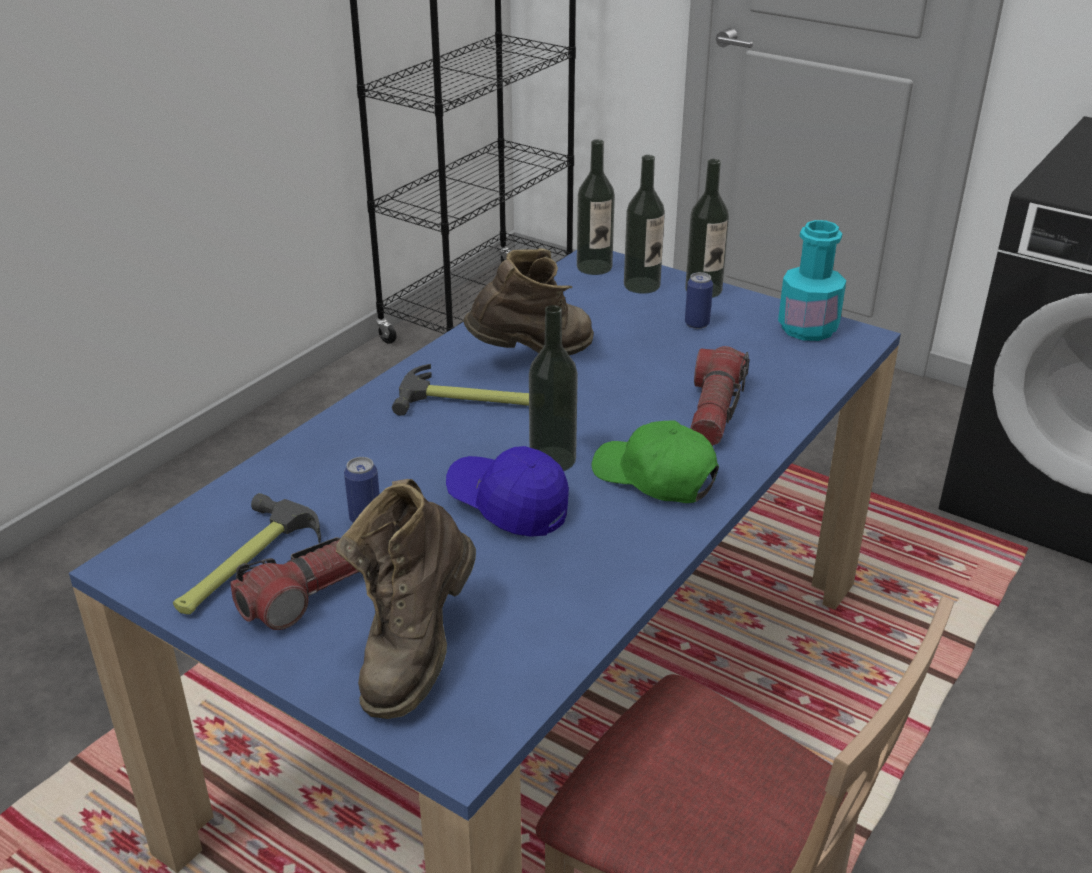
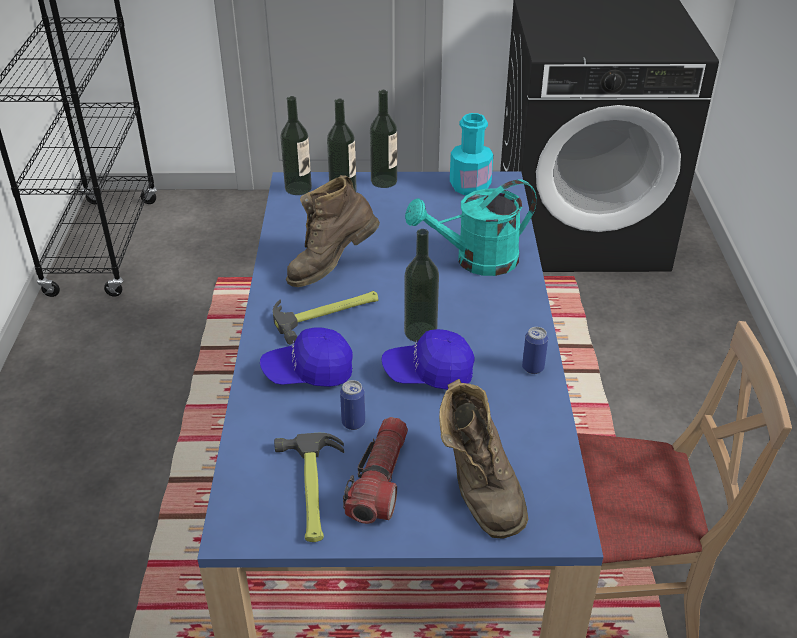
camera: 35 degrees left, 5 degrees up
(381, 449) = (308, 372): none -> blue cap
(533, 357) = (331, 267): brown boot -> brown boot turned 150 degrees counterclockwise
(655, 477) = (489, 317): green cap -> none
(697, 324) = (405, 206): can -> can (533, 368)
(714, 411) = (476, 261): flashlight -> turquoise watering can

